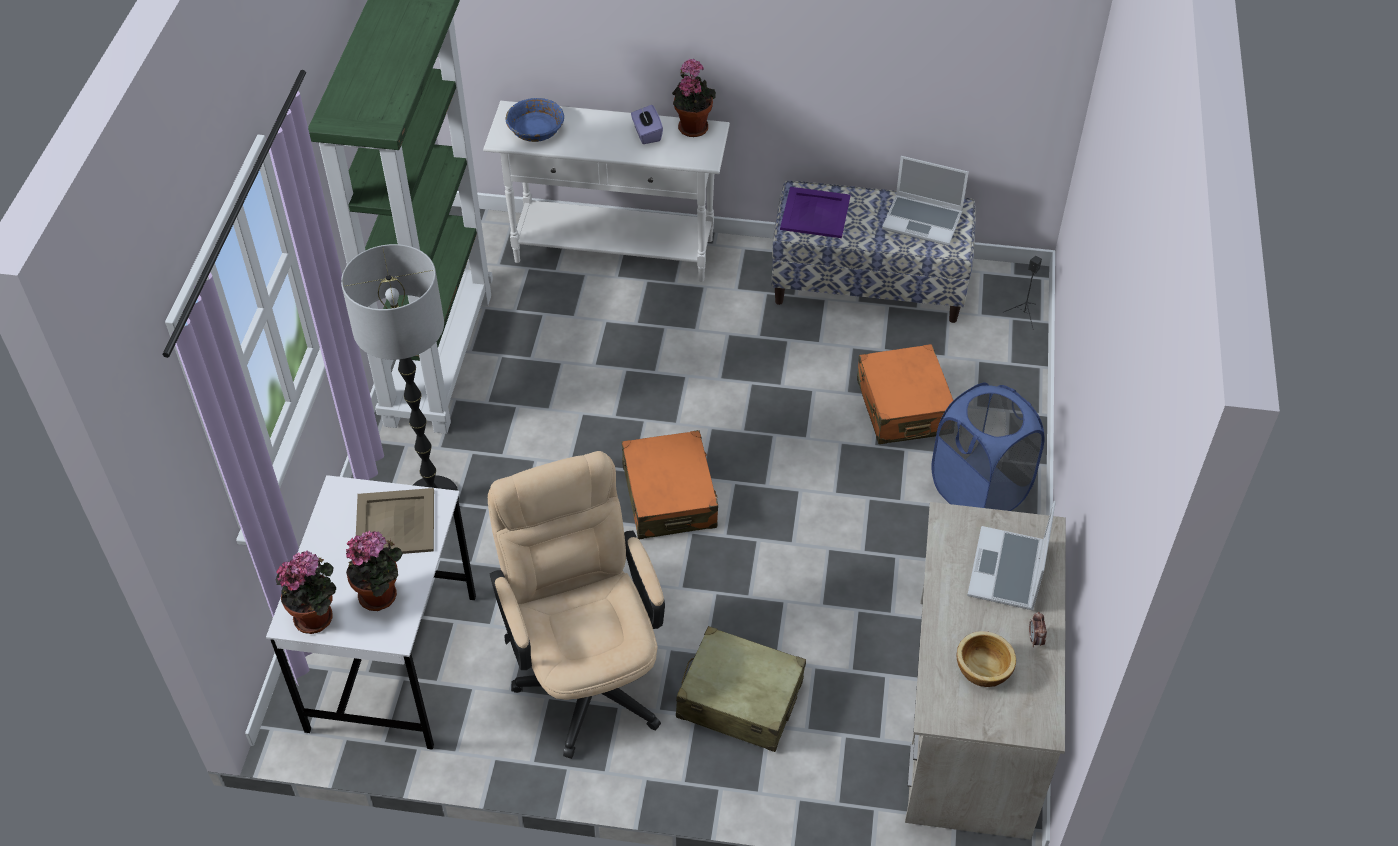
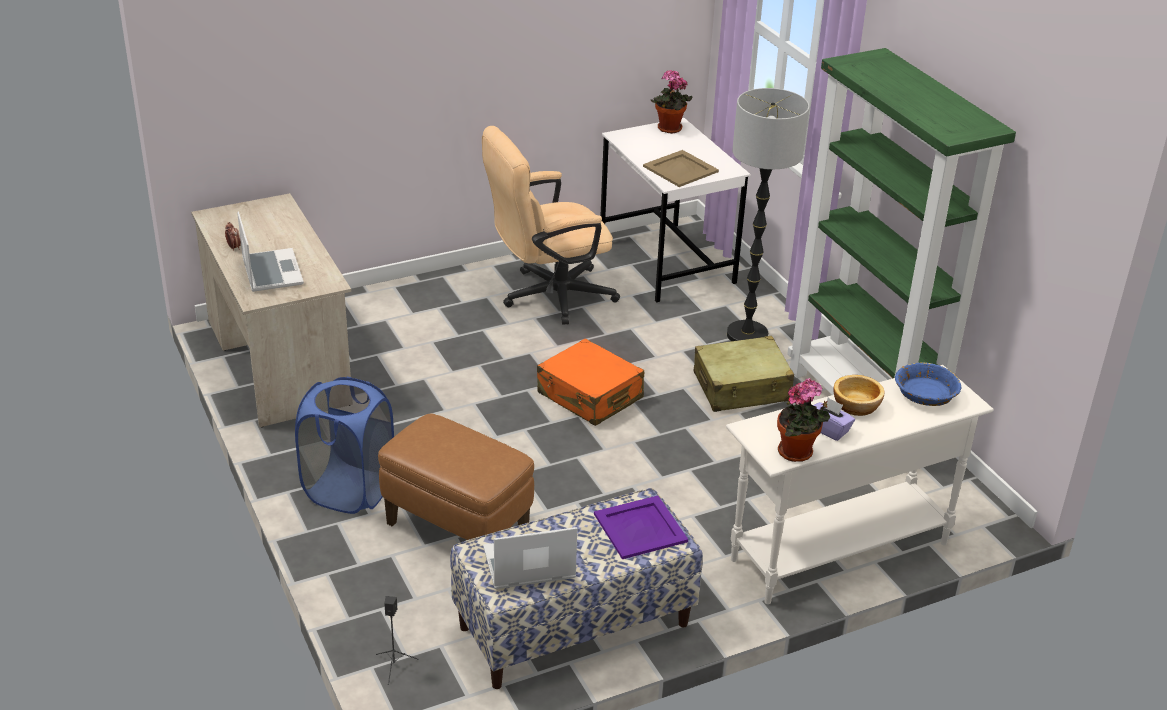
camera: 145 degrees right, 15 degrees down
(381, 595) = (646, 145): potted plant -> none
(586, 672) = (548, 296): beige office chair -> beige office chair turned 120 degrees clockwise
(739, 699) = (440, 317): beige suitcase -> beige suitcase (742, 387)
(903, 407) = (457, 528): orange suitcase -> brown ottoman
(981, 669) = (262, 226): bowl -> bowl (857, 406)

